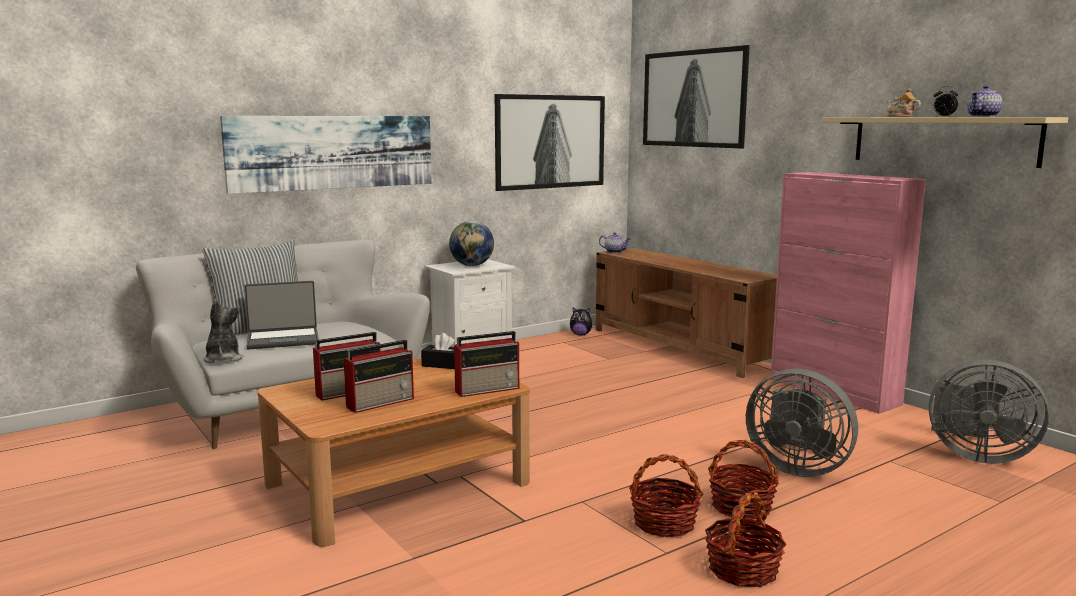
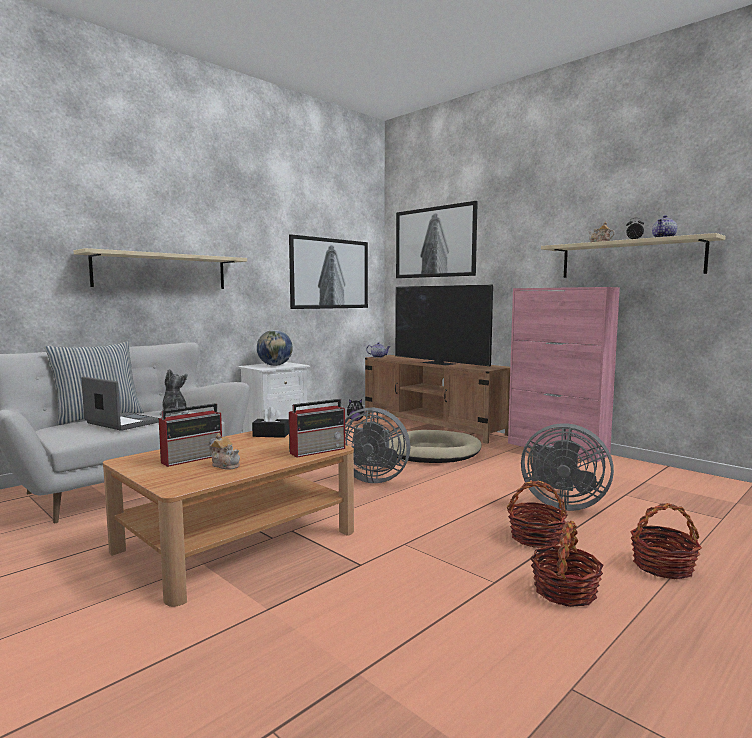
camera: 10 degrees left, 5 degrees down
(223, 358) = (65, 439): plush toy -> plush toy (174, 413)
(283, 340) = (121, 423): laptop -> laptop turned 120 degrees counterclockwise
(333, 152) = (161, 271): picture -> beige shelf
(381, 402) = (225, 465): radio -> teapot
(663, 386) = (432, 452): none -> beige dog bed
(664, 523) = (480, 557): basket -> basket (662, 566)
(689, 266) = (439, 363): none -> television
(976, 455) = (682, 486): grey fan -> grey fan (372, 479)

